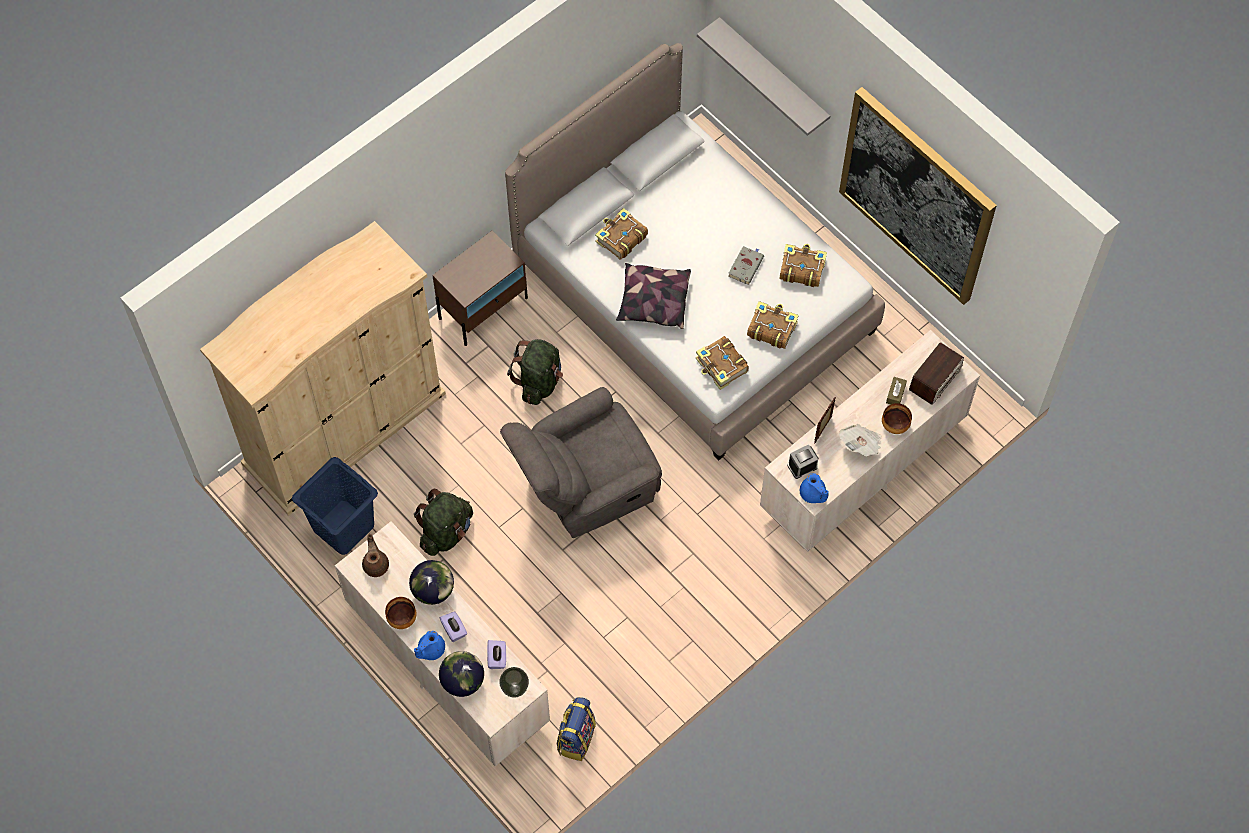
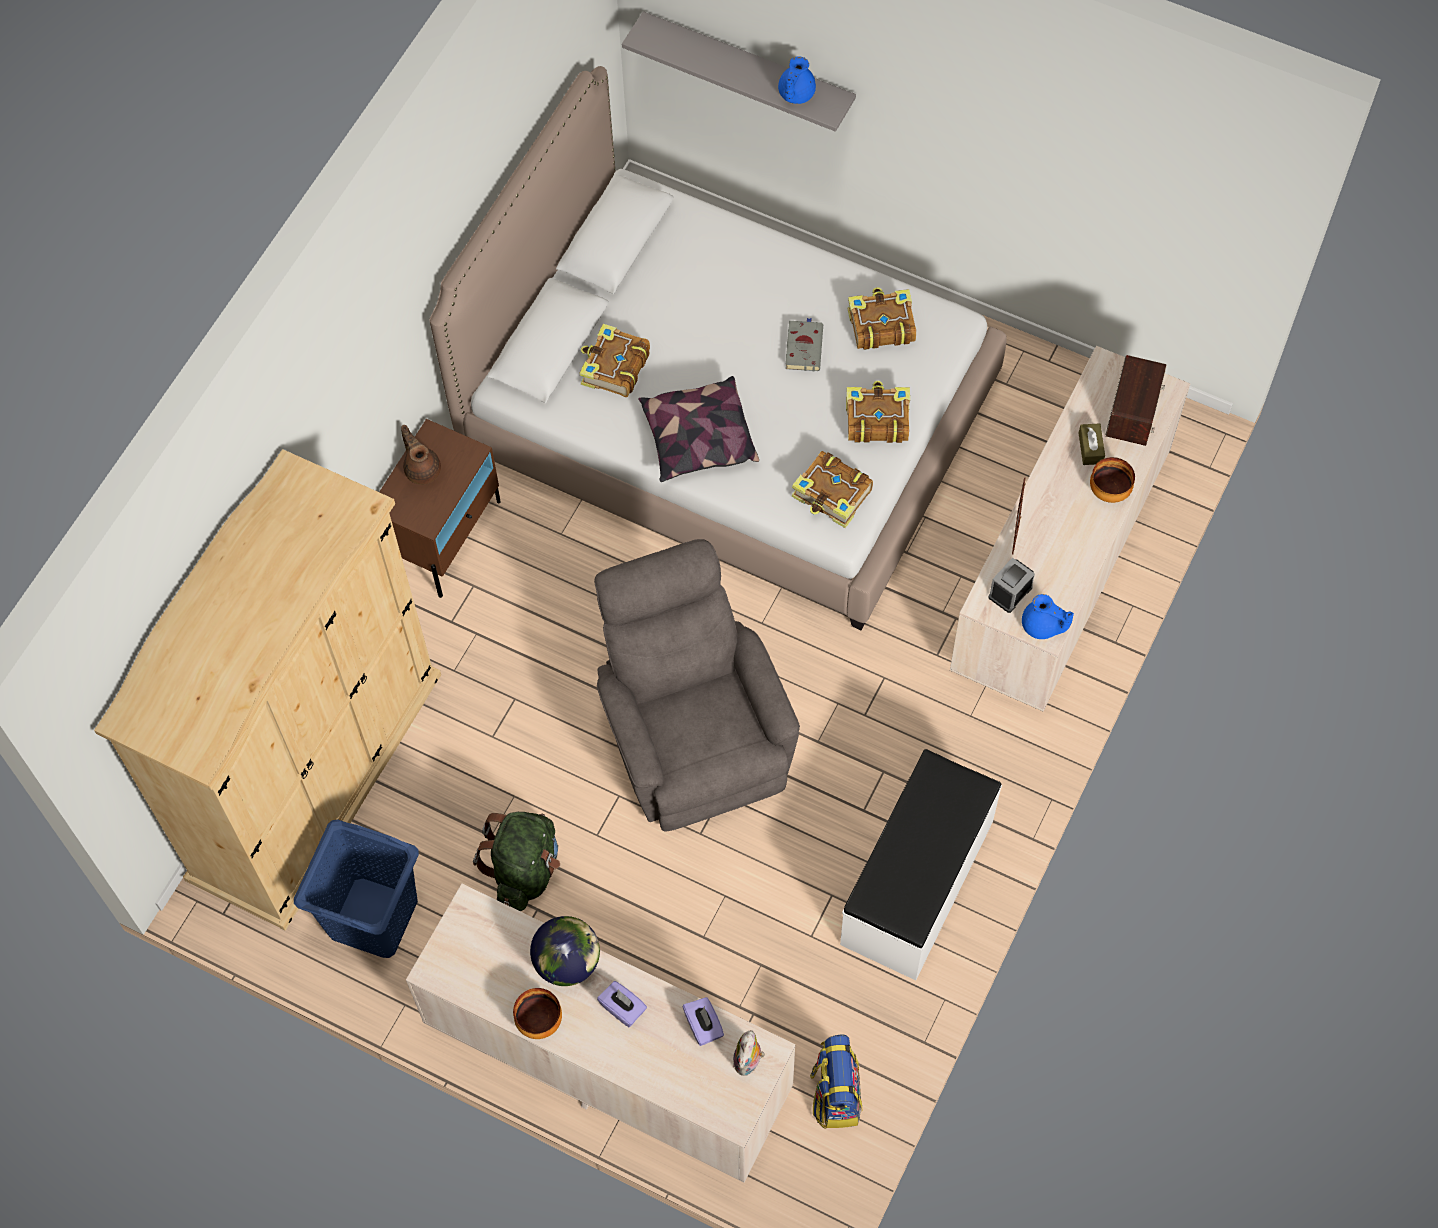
camera: 20 degrees left, 0 degrees up
(376, 564) = (467, 955): brown teapot -> brown teapot (422, 469)
(430, 650) = (600, 1051): blue teapot -> blue teapot (795, 94)
(463, 681) = (668, 1079): globe -> none
(515, 689) = (748, 1061): vase -> plush toy
(539, 381) = (566, 610): green backpack -> none
(584, 487) = (693, 734): grey armchair -> grey armchair turned 120 degrees clockwise
(684, 630) = (918, 883): none -> white bench
(861, 445) = (1076, 534): newspaper -> none
(917, 195) = (1021, 162): picture -> none

